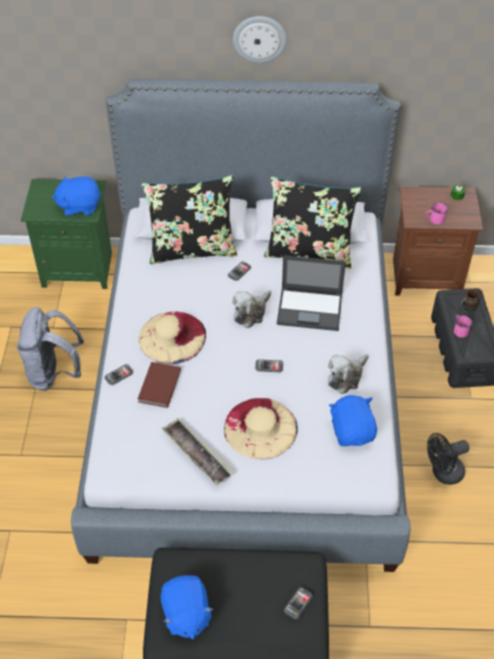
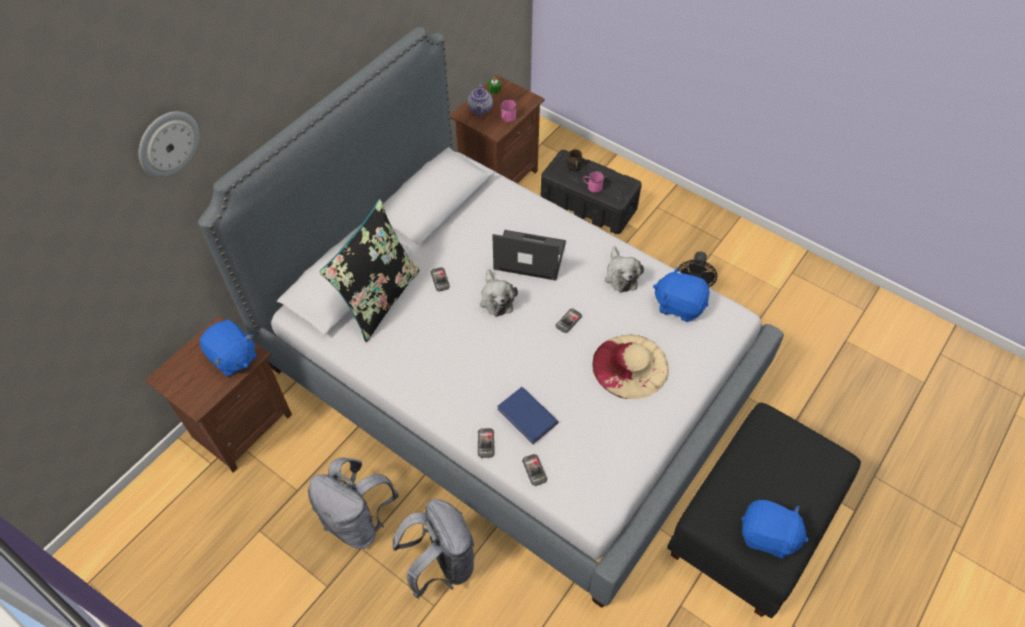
camera: 55 degrees left, 5 degrees up
(54, 440) = (441, 564): none -> grey backpack
(78, 268) = (240, 425): green nightstand -> brown nightstand
(79, 206) = (233, 357): blue plush toy -> blue plush toy turned 75 degrees counterclockwise
(158, 386) = (527, 417): brown book -> blue book
(172, 337) = (475, 374): beige hat -> none
(197, 454) = (627, 429): tray -> none
(259, 38) = (308, 51): wall clock -> wall clock (167, 143)
(298, 603) = (804, 445): phone -> phone (534, 470)
(309, 252) = (462, 218): black pillow -> none
(310, 309) = (528, 255): laptop -> laptop turned 120 degrees counterclockwise
(426, 199) = (480, 109): none -> teapot

